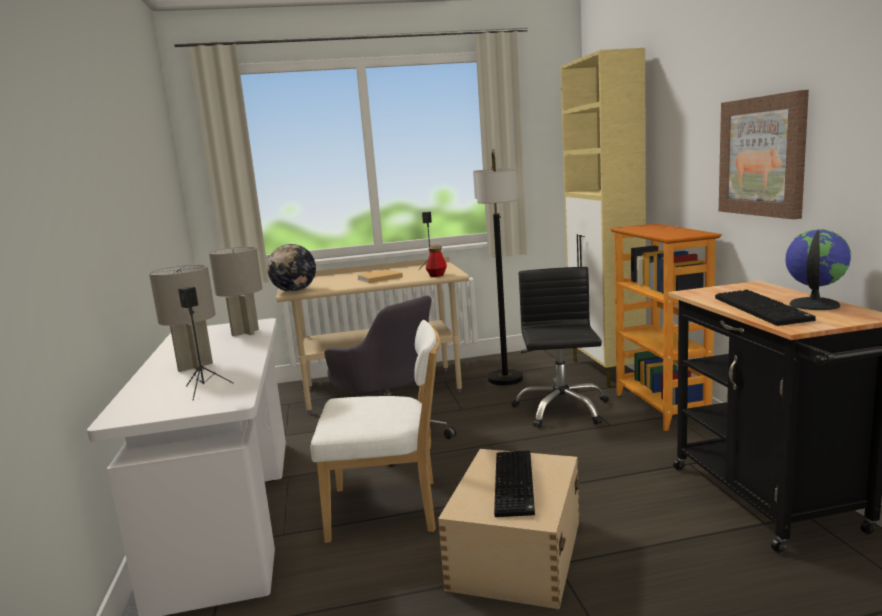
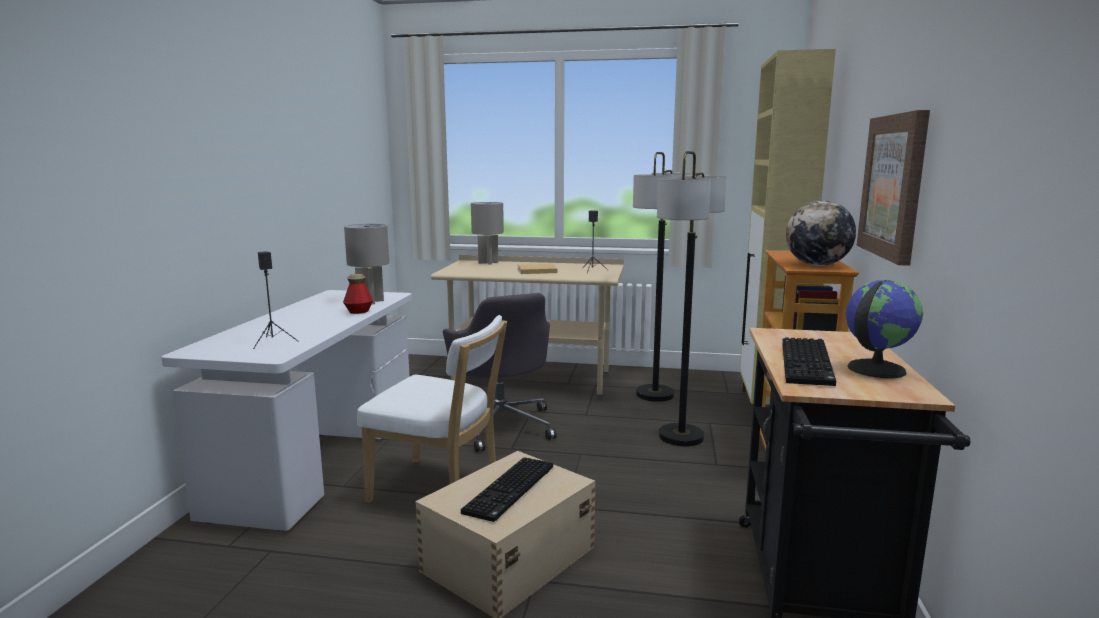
camera: 20 degrees right, 0 degrees up
(196, 367) = (295, 323): grey table lamp -> grey table lamp (488, 263)
(294, 291) = (452, 271): globe -> globe (817, 265)
(437, 275) = (588, 276): bottle -> bottle (358, 311)
(561, 409) = (681, 436): black office chair -> floor lamp

